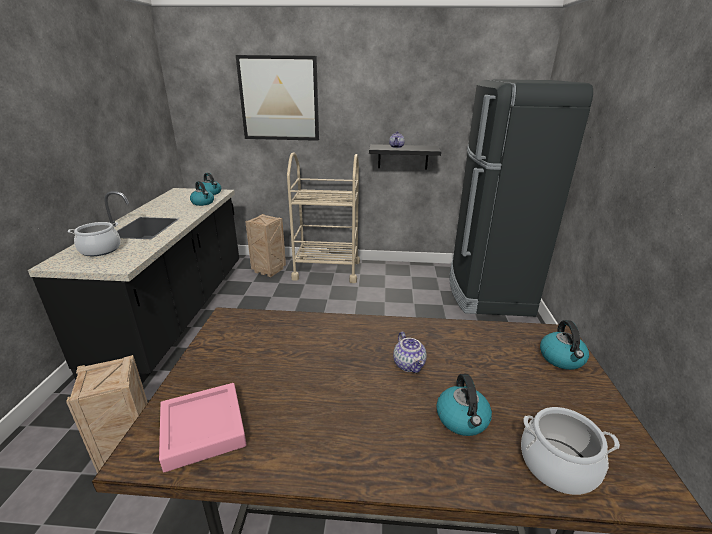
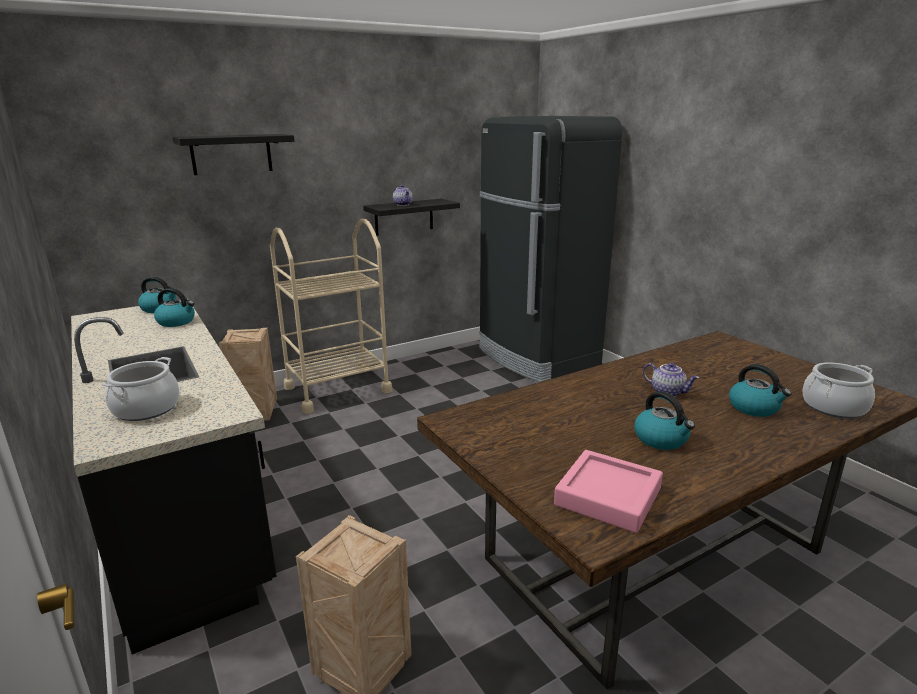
camera: 35 degrees left, 5 degrees down
(279, 99) = (231, 154): picture -> black shelf
(562, 359) = (746, 352): kettle -> kettle (661, 439)

